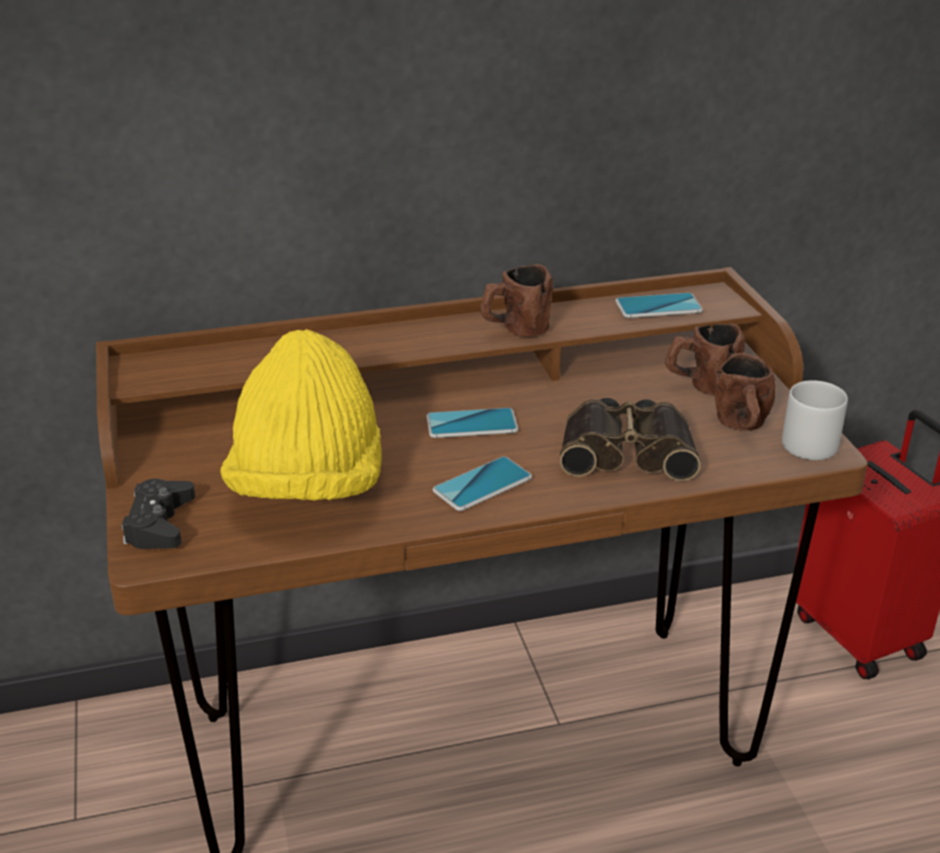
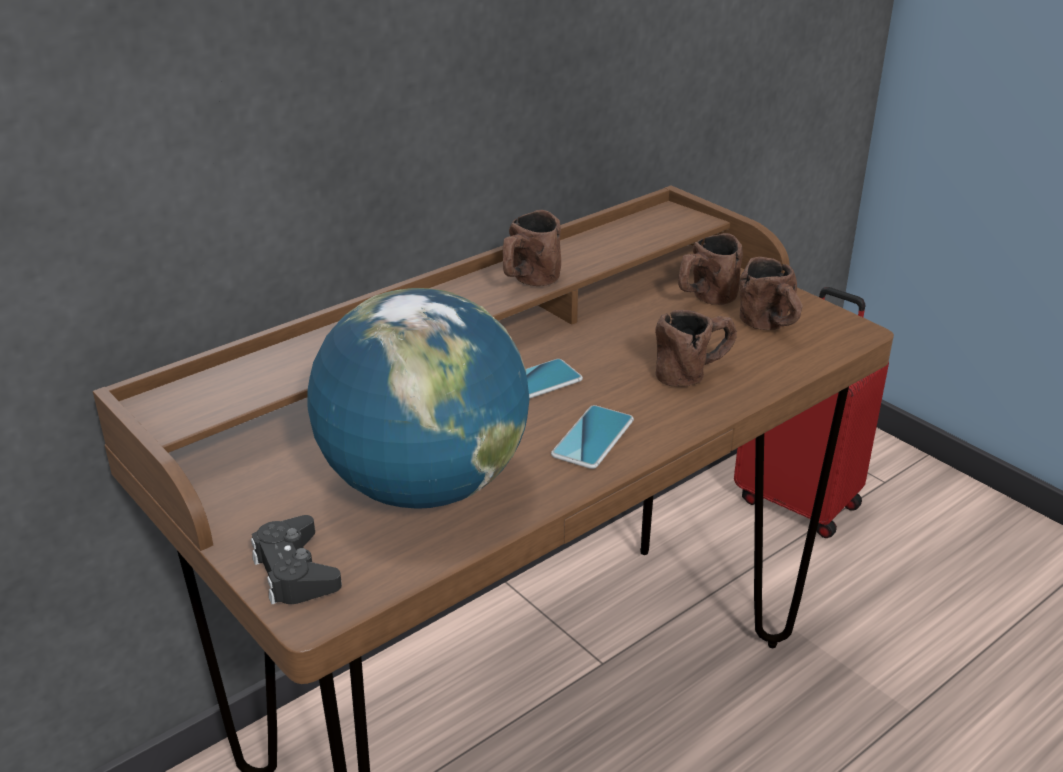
camera: 25 degrees left, 0 degrees up
(309, 487) = (424, 487): yellow hat -> globe
(627, 451) = (694, 372): binoculars -> brown mug
(658, 307) = (638, 233): phone -> none
(809, 441) = (834, 326): grey mug -> none

